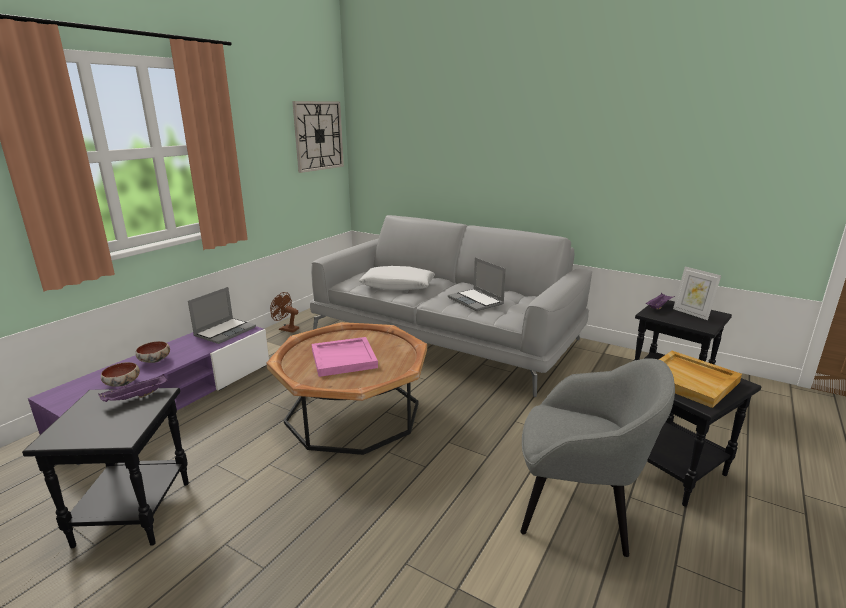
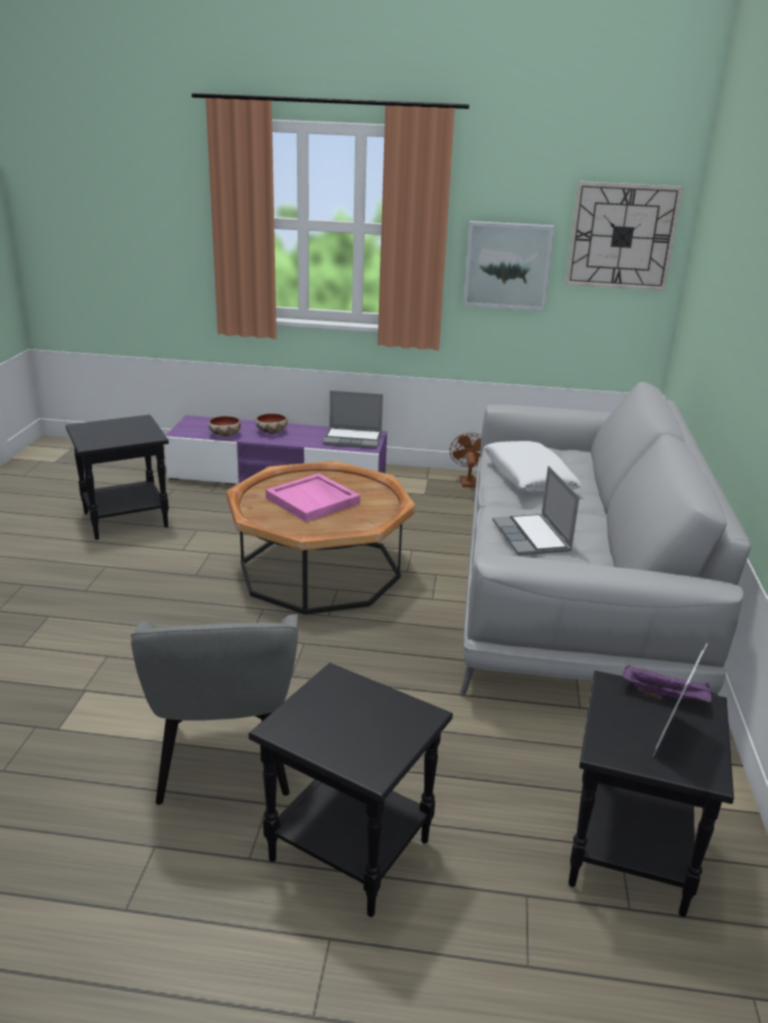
camera: 65 degrees right, 5 degrees up
(135, 397) = (144, 431): purple tray -> none
(266, 166) = (507, 265): none -> picture
(476, 301) = (532, 537): laptop -> laptop turned 45 degrees counterclockwise
(690, 381) = (351, 719): beige tray -> none

